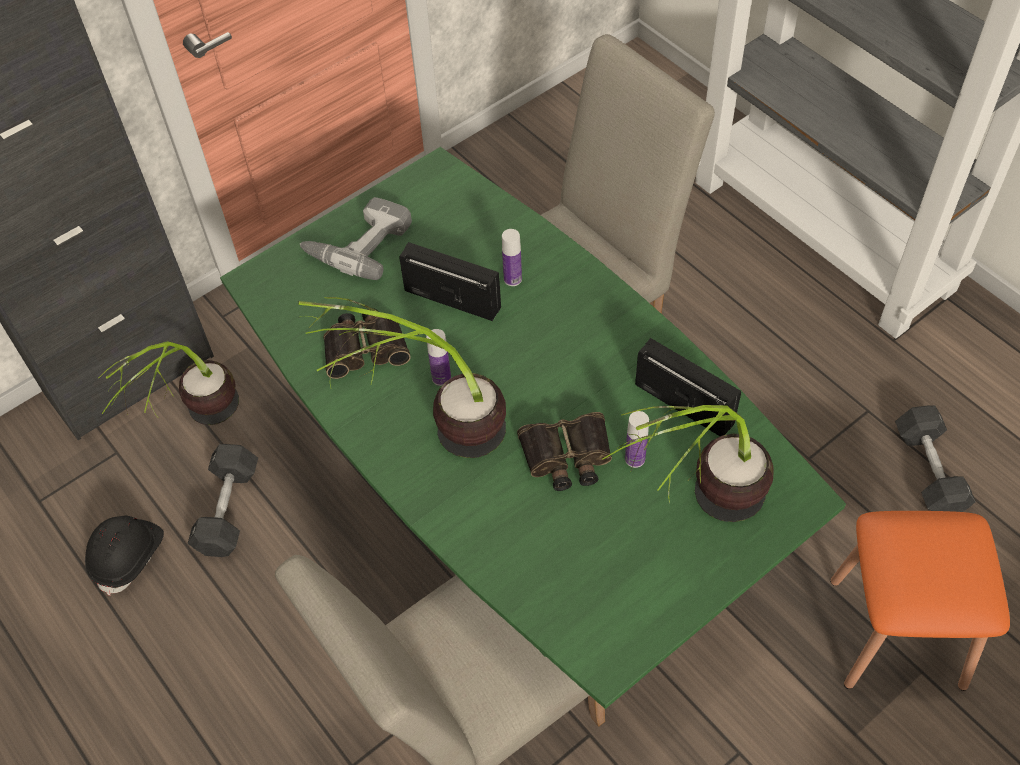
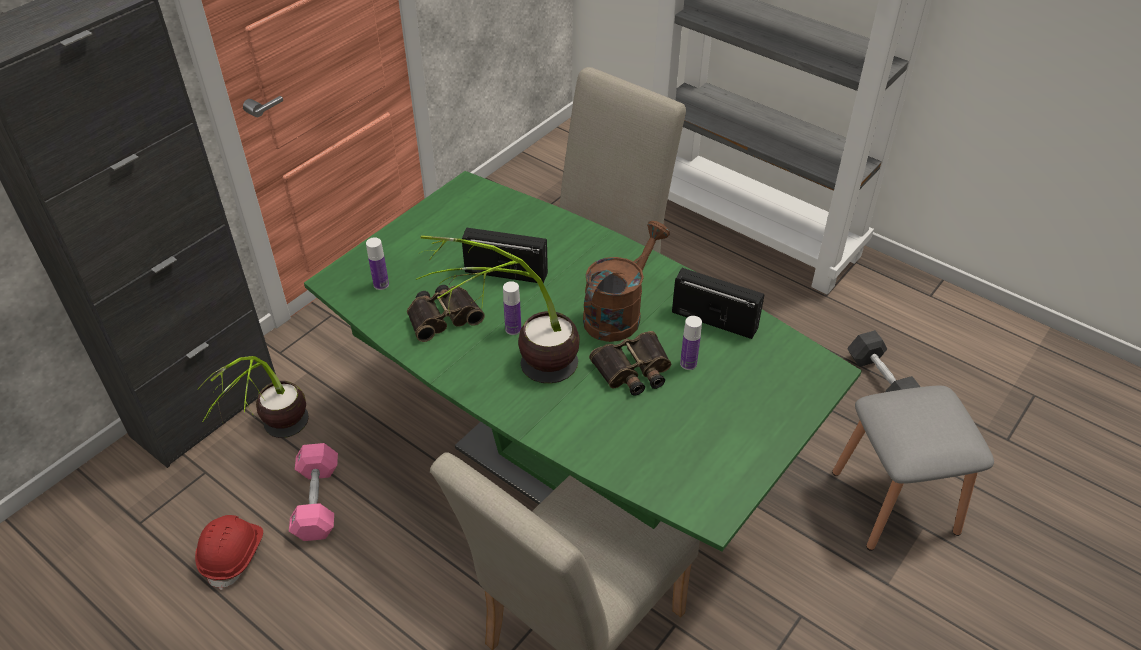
camera: 15 degrees left, 10 degrees down
(129, 557) = (233, 555): black hard hat -> red hard hat
(228, 509) = (317, 501): black dumbbell -> pink dumbbell
(358, 243) = (416, 243): power drill -> none
(512, 279) = (551, 253): bottle -> bottle (381, 284)
(570, 376) = (618, 313): none -> brown watering can
(695, 512) = (748, 394): potted plant -> none
(897, 632) = (894, 502): orange stool -> grey stool

